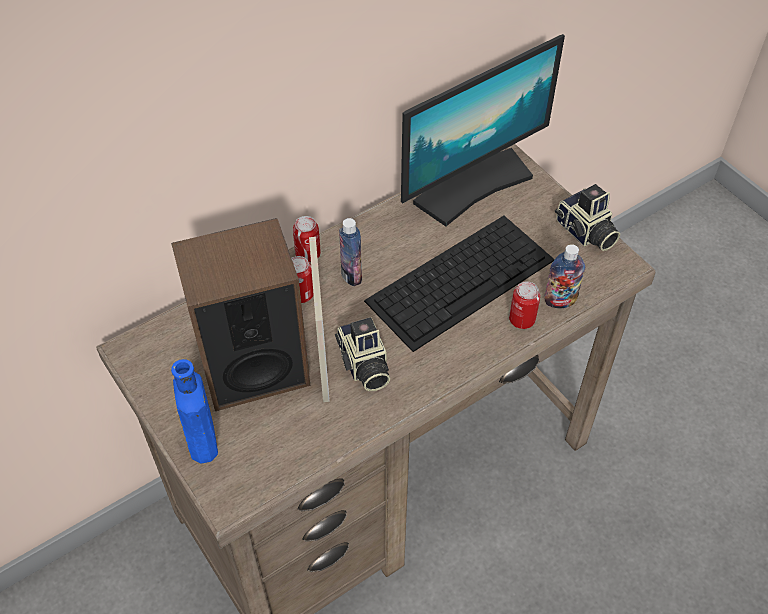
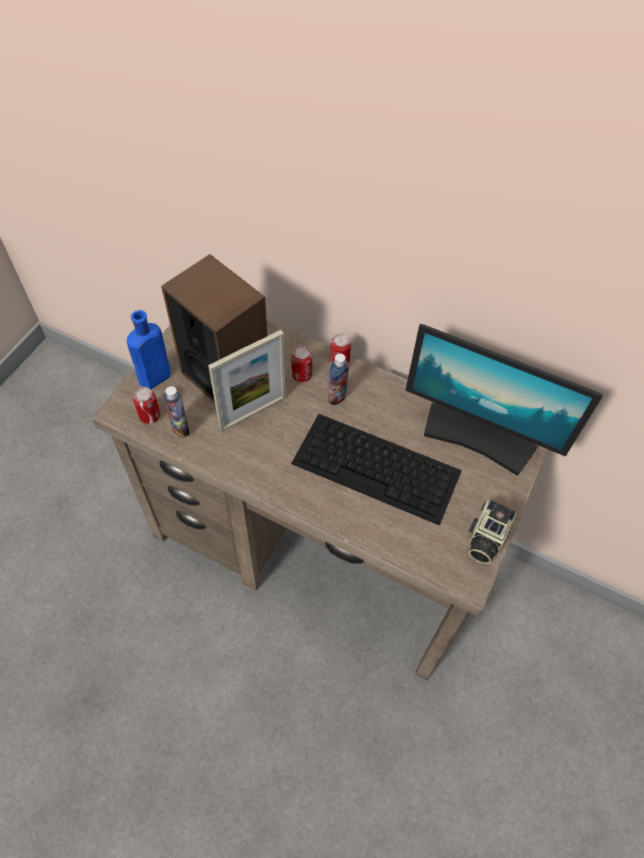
camera: 60 degrees right, 5 degrees up
(363, 365) = (262, 438): camera -> none
(522, 320) = (364, 524): can -> can (150, 416)
(559, 301) = (399, 545): bottle -> bottle (180, 428)

